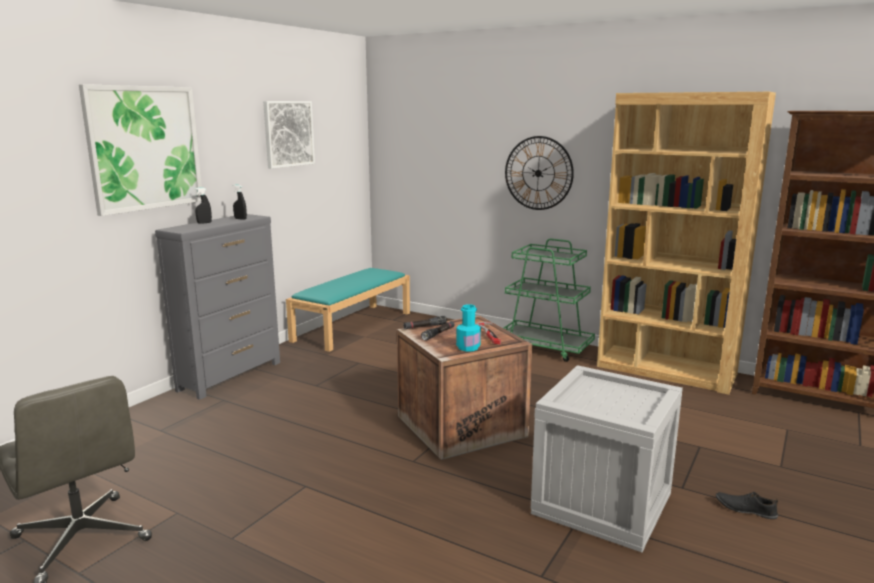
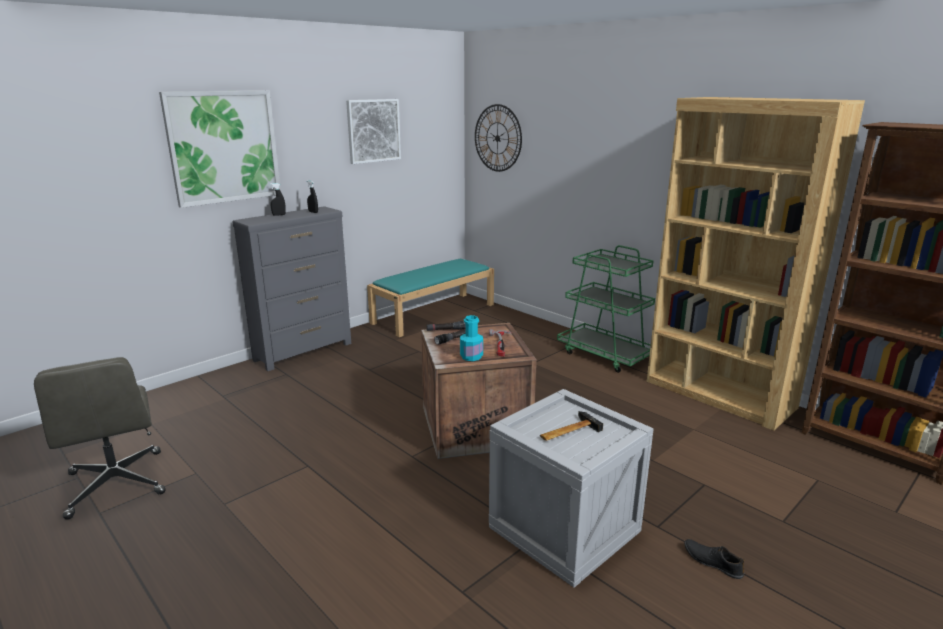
camera: 15 degrees right, 5 degrees up
(538, 173) = (613, 177): wall clock -> wall clock (497, 138)
(607, 400) = (567, 431): none -> hammer

